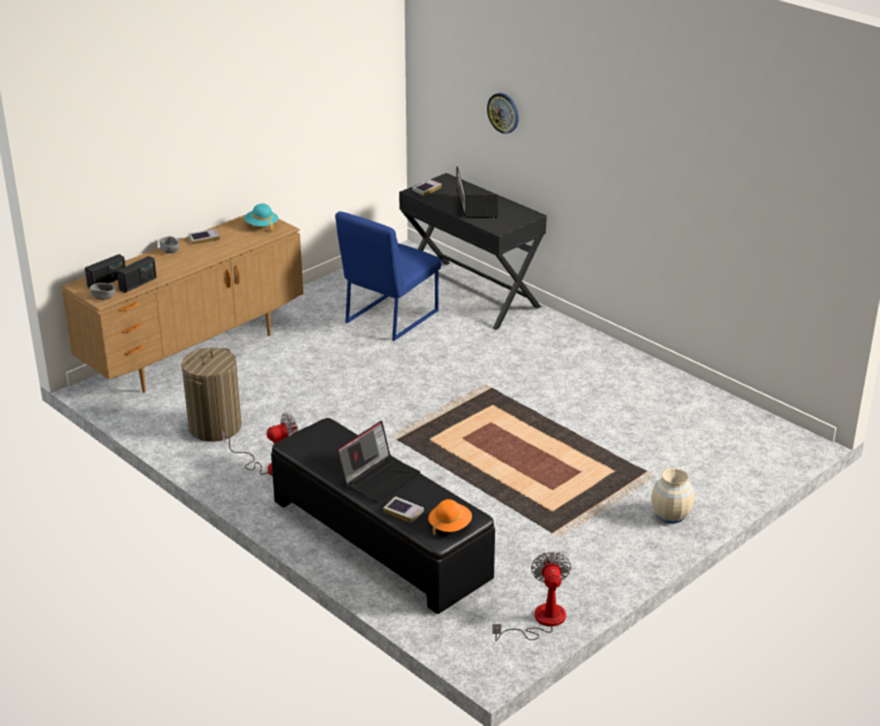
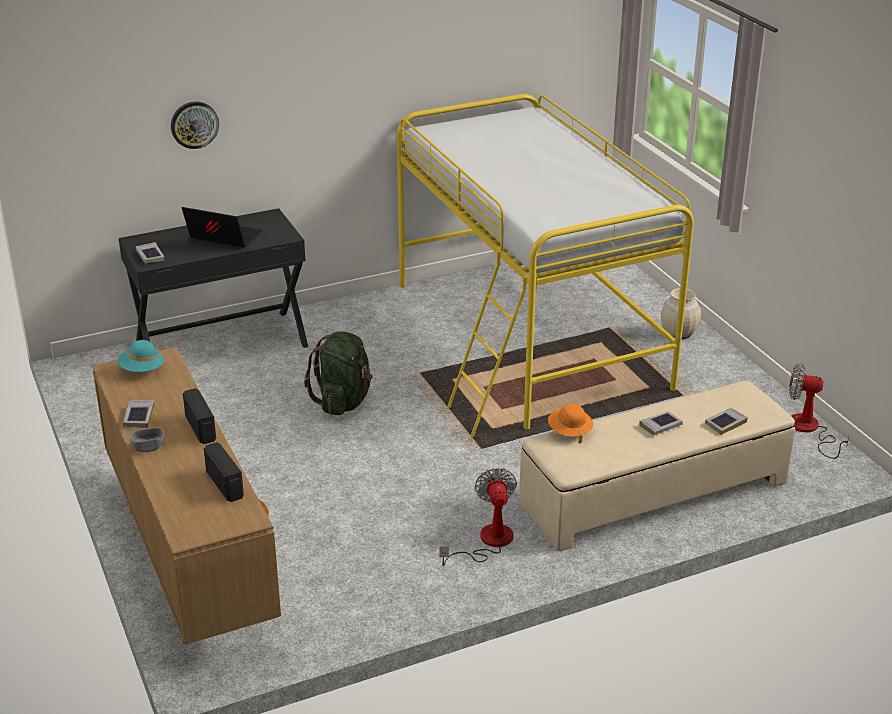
camera: 70 degrees left, 0 degrees up
(103, 297) = (239, 517): grey bowl -> none
(107, 281) = (196, 509): radio -> radio (201, 428)
(215, 427) = (378, 572): laundry basket -> none
(378, 538) = (653, 494): black bench -> beige bench
(379, 478) = (660, 426): laptop -> book
(389, 317) = (226, 404): blue chair -> none
(425, 363) = (343, 401): none -> green backpack
(450, 525) = (756, 402): orange hat -> orange hat (569, 431)
(593, 429) = (528, 337): none -> yellow bed

